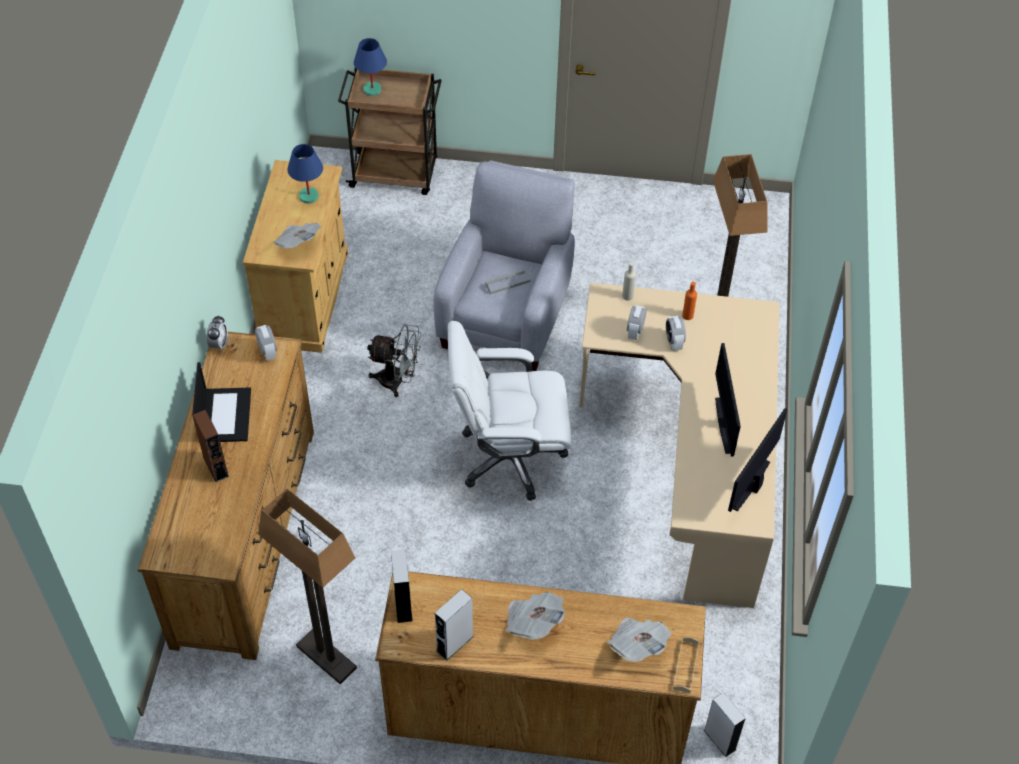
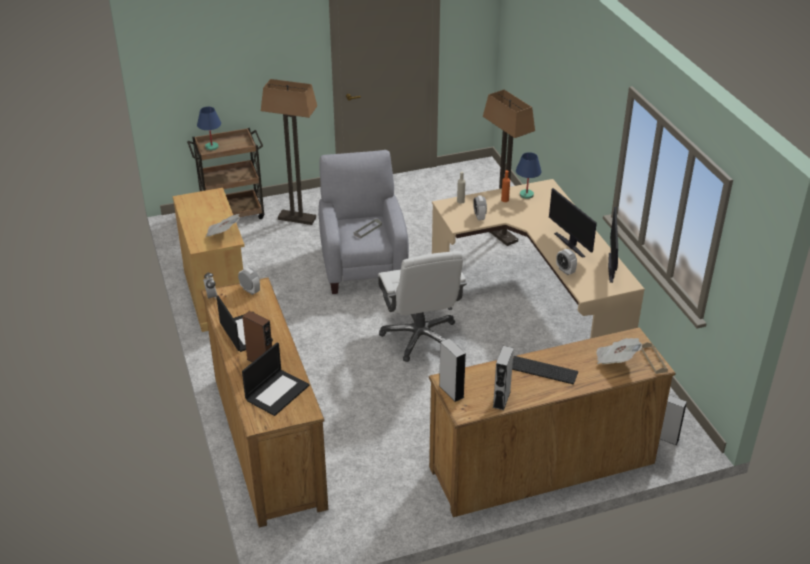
camera: 25 degrees left, 15 degrees down
(207, 519) = (277, 392): none -> laptop
(308, 196) = (211, 208): blue table lamp -> blue table lamp (526, 195)
(325, 657) = (377, 489): floor lamp -> floor lamp (296, 218)
(397, 381) = (315, 321): grey fan -> none
(509, 457) = (420, 337): white office chair -> white office chair turned 75 degrees counterclockwise
(533, 622) = (542, 371): newspaper -> keyboard
(673, 342) = (507, 214): alarm clock -> alarm clock (565, 270)

